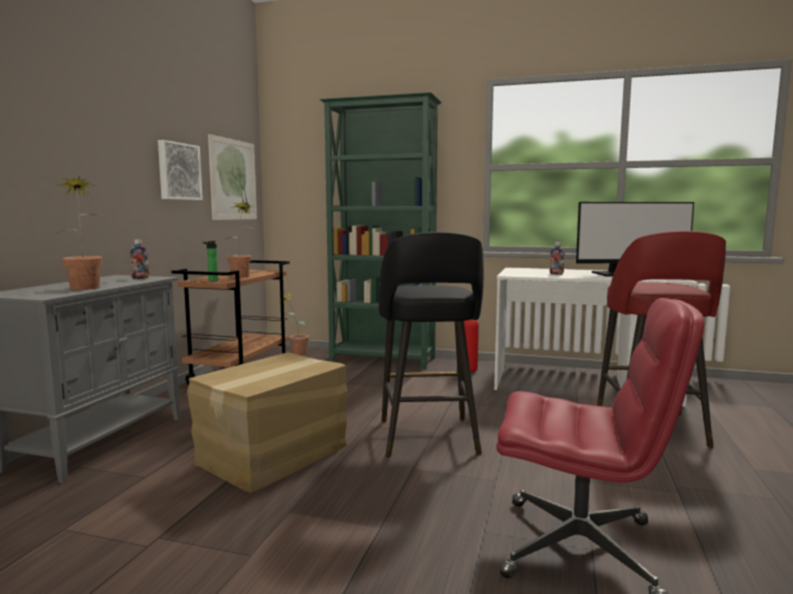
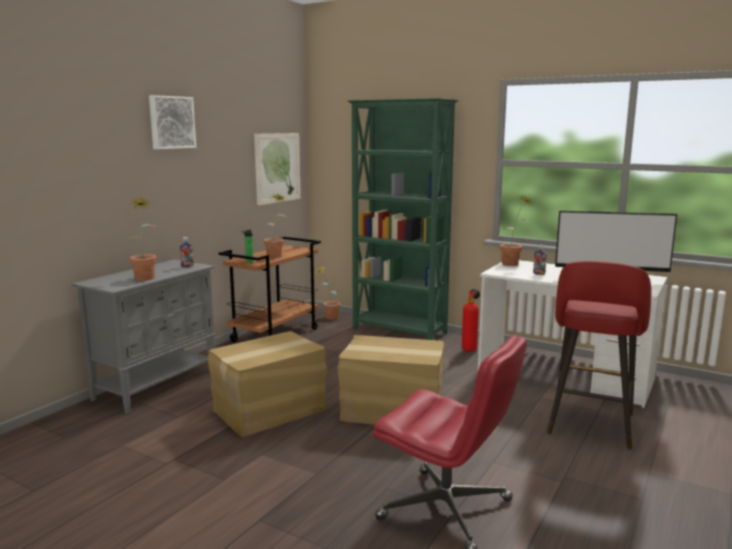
camera: 15 degrees right, 5 degrees up
(178, 171) = (226, 170): picture -> picture (171, 122)
(428, 438) = (391, 410): black stool -> cardboard box
(518, 269) = (513, 263): none -> potted plant

